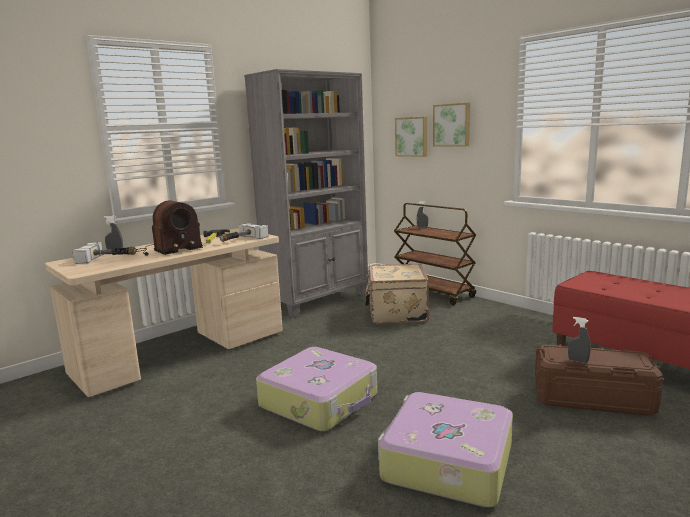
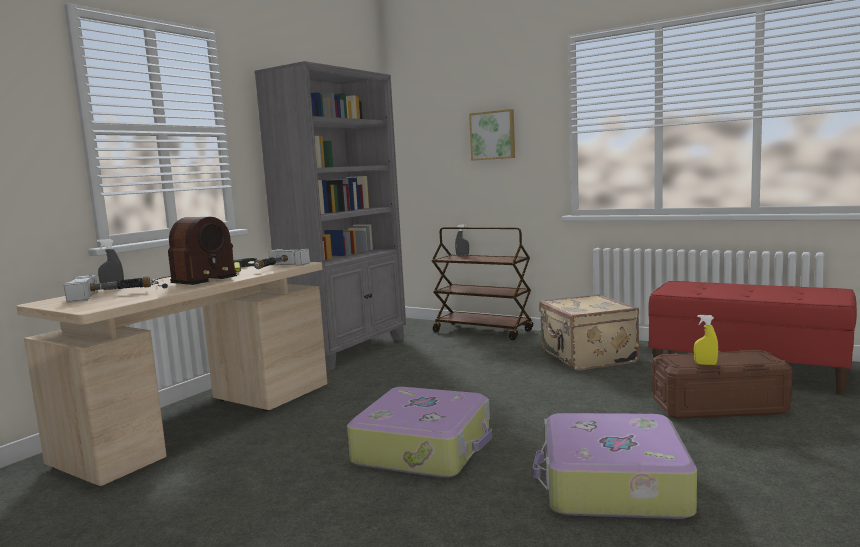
camera: 15 degrees left, 5 degrees down
(396, 313) = (453, 353): beige suitcase -> beige suitcase (586, 357)
(412, 136) = (443, 151): picture -> none
(578, 361) = (705, 364): grey spray bottle -> yellow spray bottle

